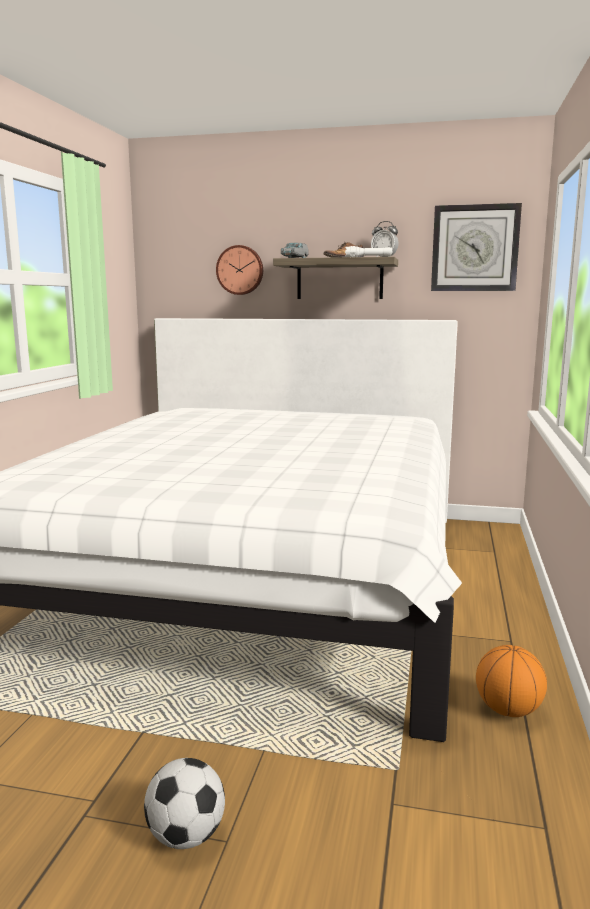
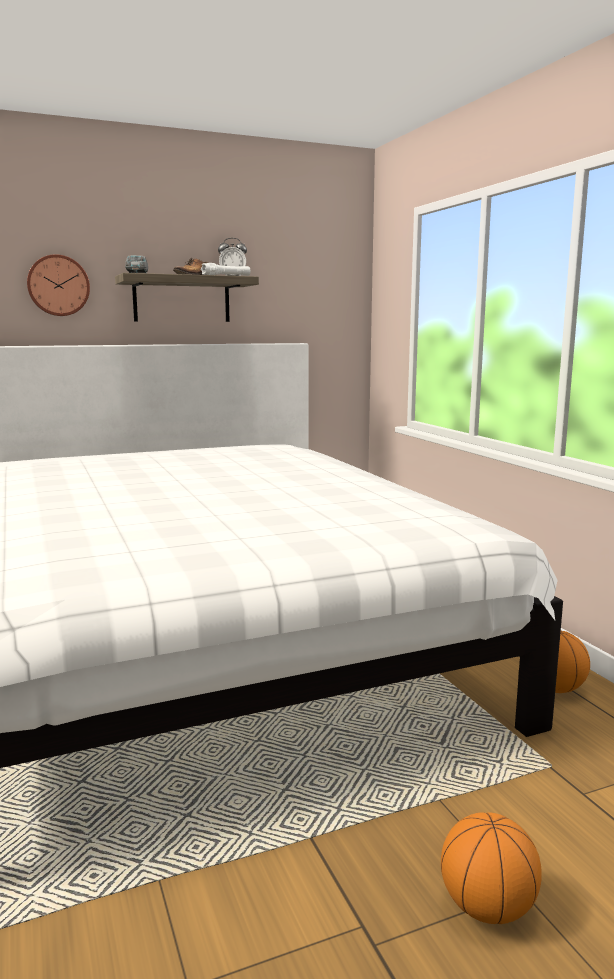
camera: 35 degrees left, 0 degrees up
(185, 836) = (487, 907): football -> basketball
(475, 248) = (315, 271): wall clock -> none

